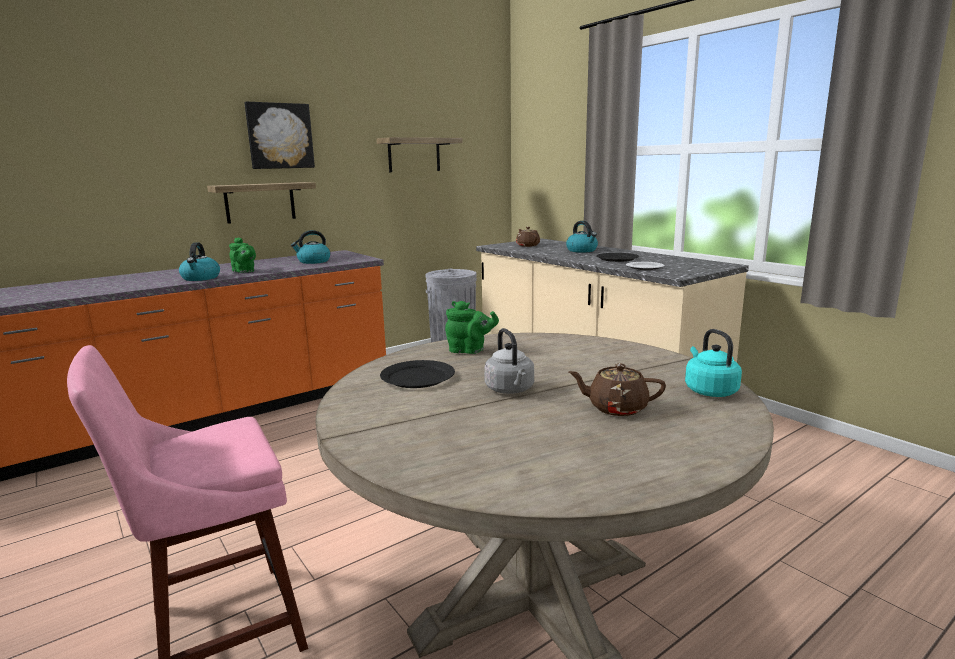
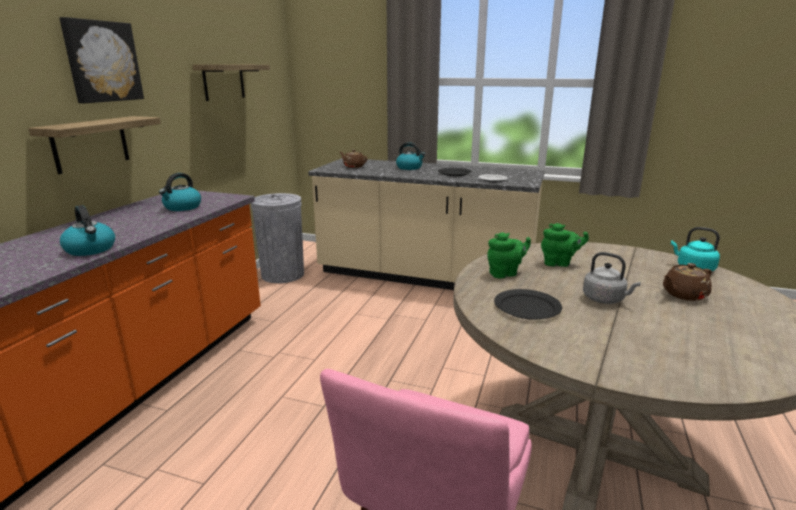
camera: 35 degrees left, 5 degrees up
(244, 271) = (128, 231): green teapot -> green teapot (559, 263)

